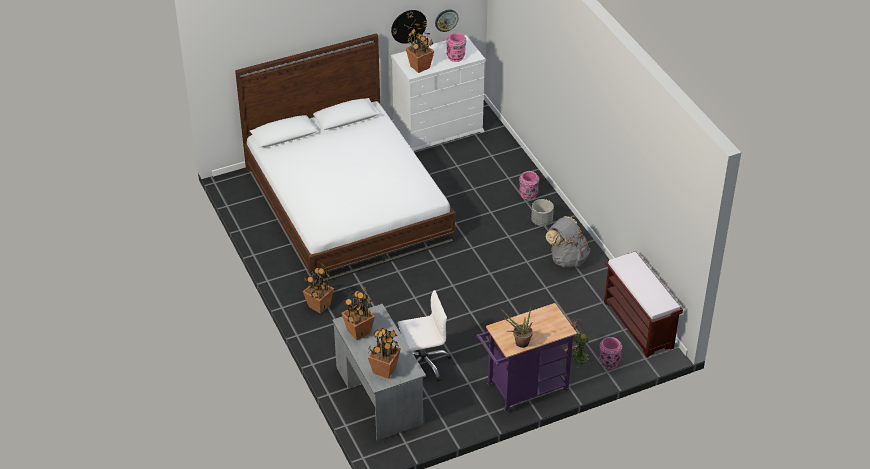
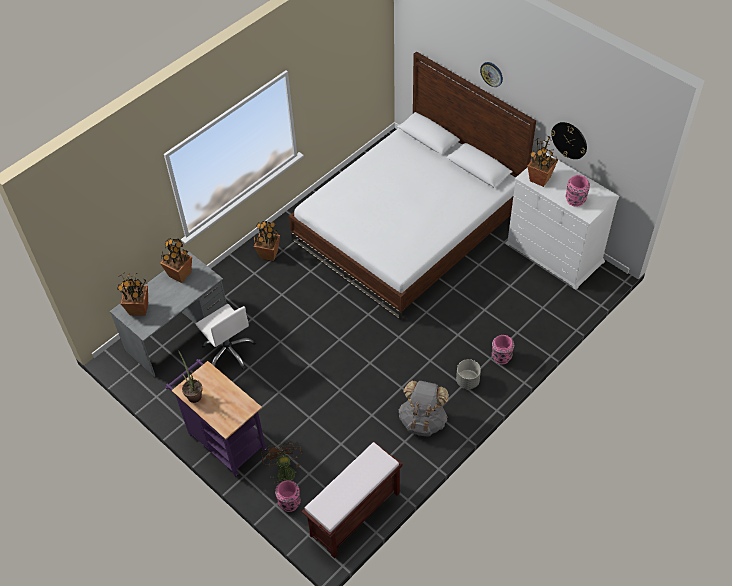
camera: 70 degrees right, 10 degrees up
(446, 20) = (606, 165): wall clock -> wall clock (492, 74)

